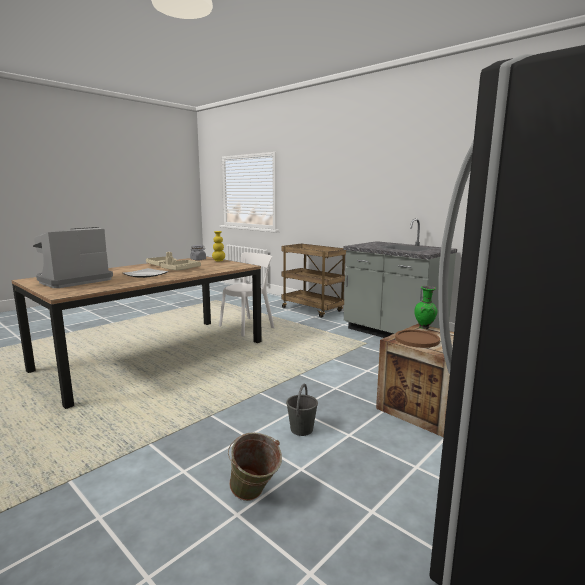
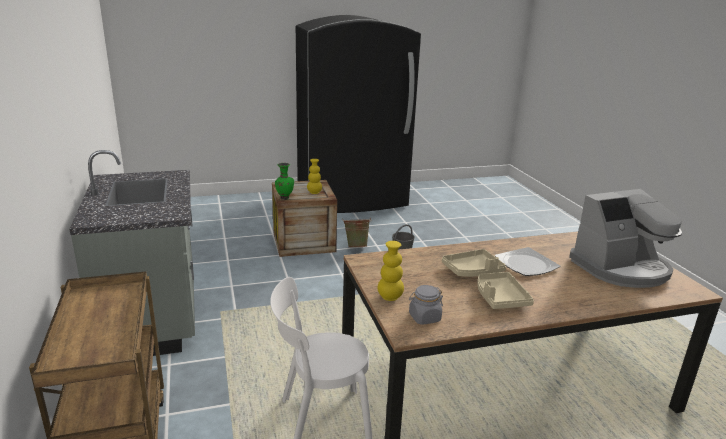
camera: 150 degrees left, 10 degrees up
(254, 497) = (453, 239): green bucket -> green bucket (356, 246)
(417, 340) = (314, 192): brown plate -> yellow vase

